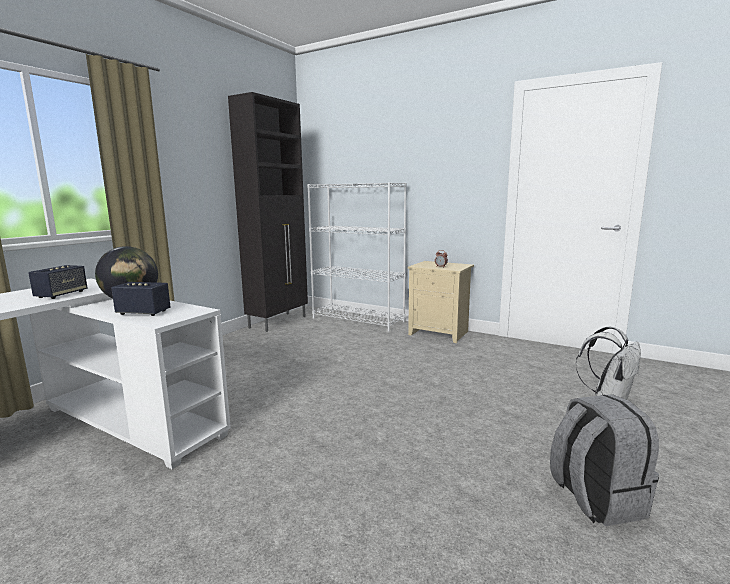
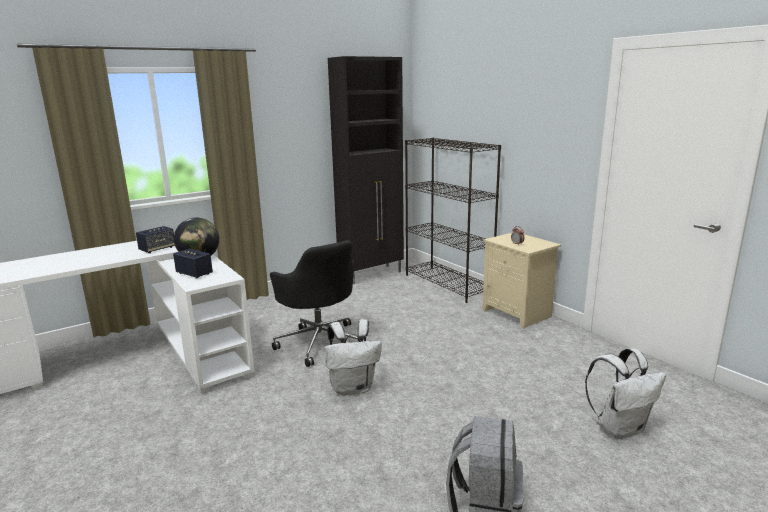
camera: 25 degrees right, 5 degrees up
(278, 386) = (319, 342): none -> black office chair
(355, 420) = (353, 388): none -> white backpack
(358, 320) = (448, 284): white bookcase -> black bookcase

